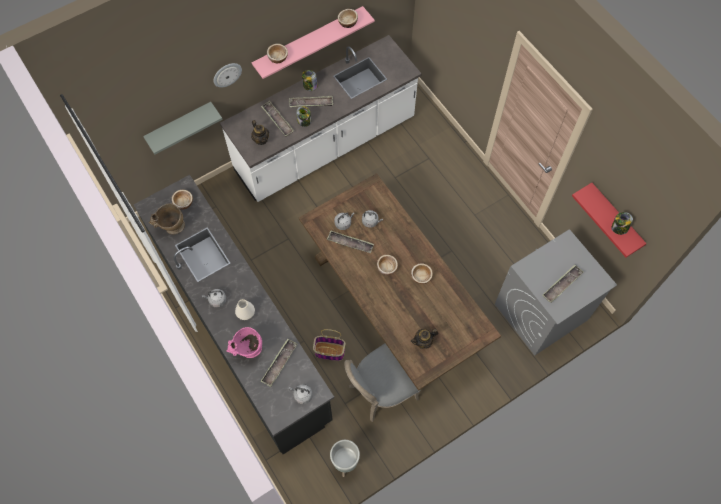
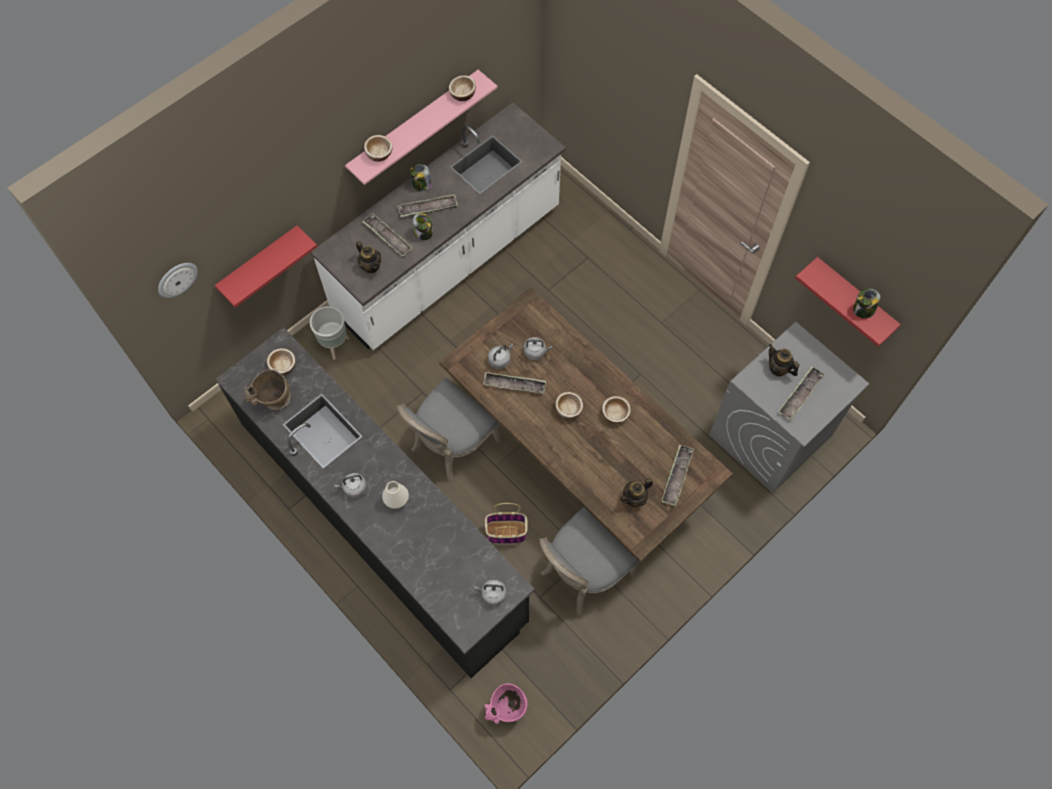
camera: 10 degrees left, 0 degrees up
(179, 125) = (260, 263): grey shelf -> red shelf
(227, 74) = (315, 185): wall clock -> wall clock (176, 279)
(248, 351) = (409, 548): pink vase -> pink vase (507, 710)
(279, 363) = (454, 558): tray -> tray (677, 477)
(301, 281) = (450, 445): none -> grey chair
(345, 462) = (555, 673): grey planter -> grey planter (334, 345)
(549, 262) = (778, 368): none -> teapot

